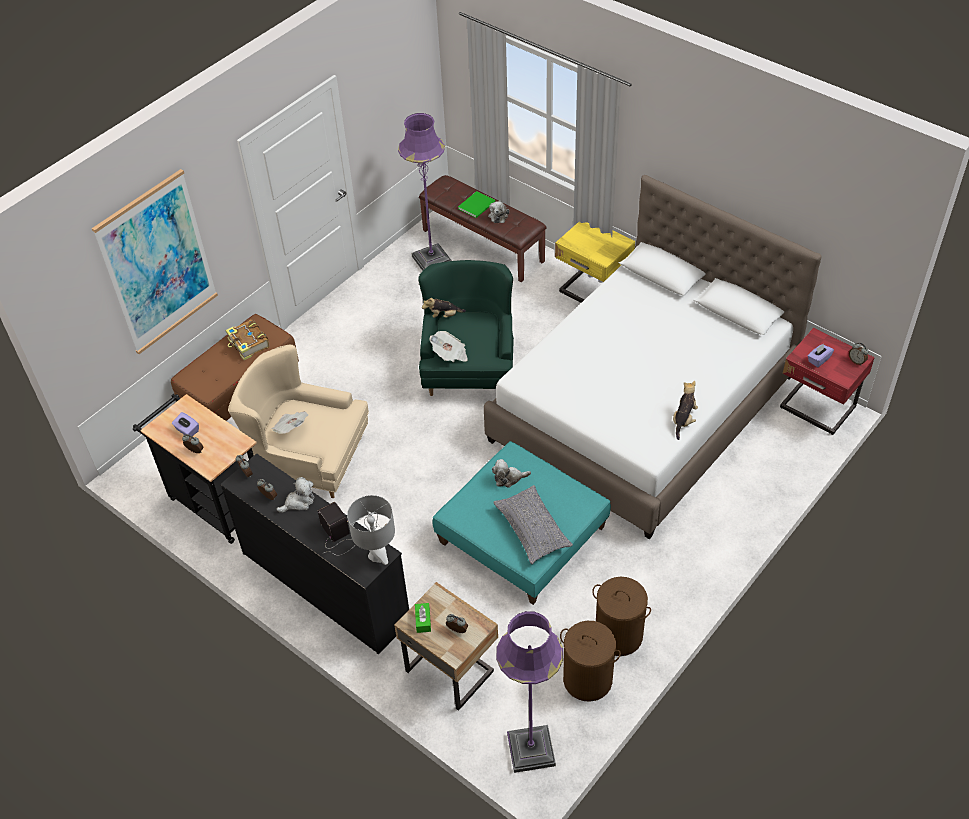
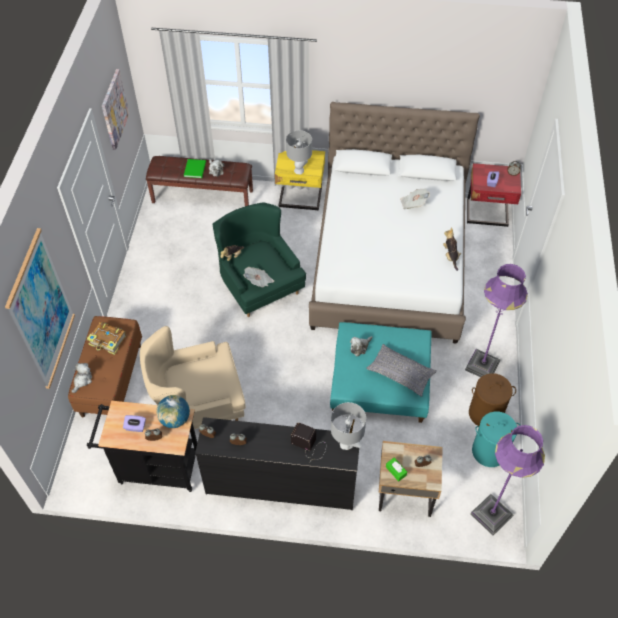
camera: 35 degrees left, 5 degrees up
(229, 442) = (175, 419): none -> globe
(291, 428) = (189, 387): newspaper -> newspaper (413, 204)
(299, 502) = (262, 436): plush toy -> plush toy (82, 380)
(386, 93) = (114, 109): none -> picture
(431, 260) = (174, 221): purple floor lamp -> purple floor lamp (482, 366)
(586, 250) = (299, 170): none -> grey table lamp
(588, 679) = (489, 451): brown laundry basket -> turquoise laundry basket

